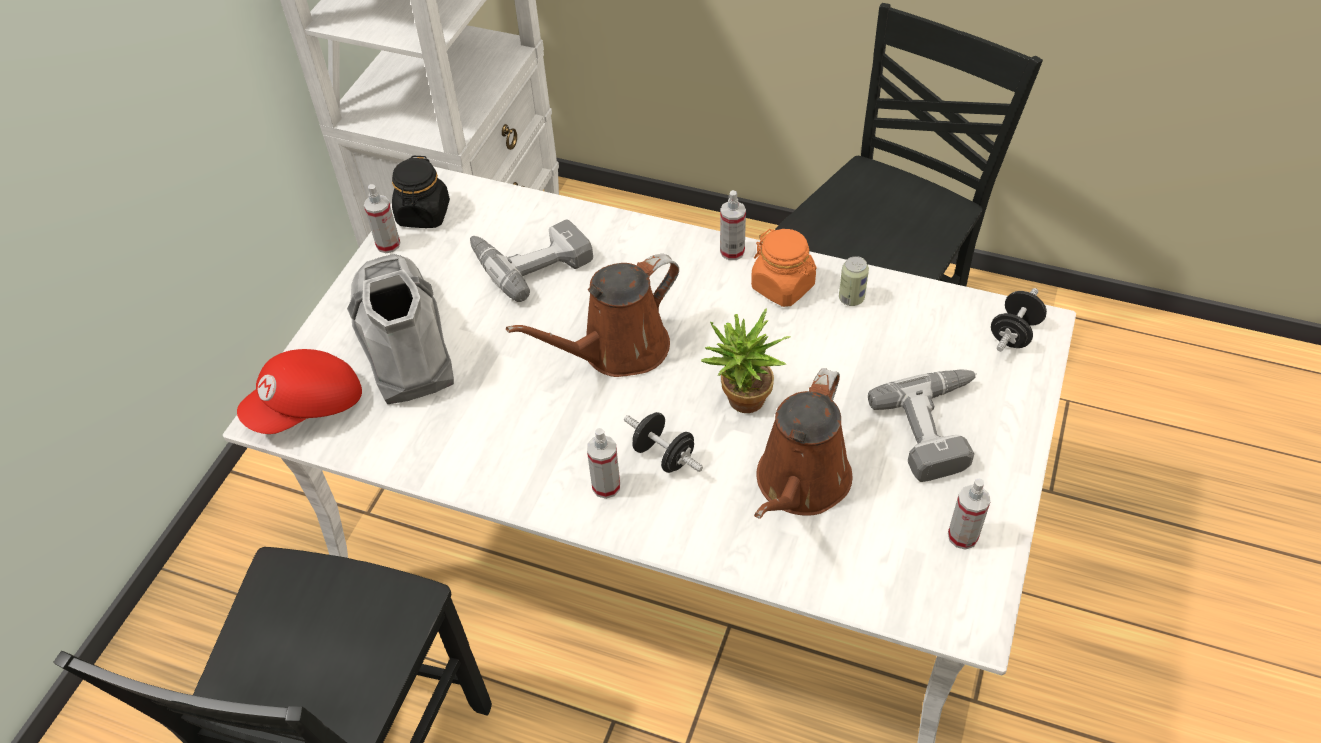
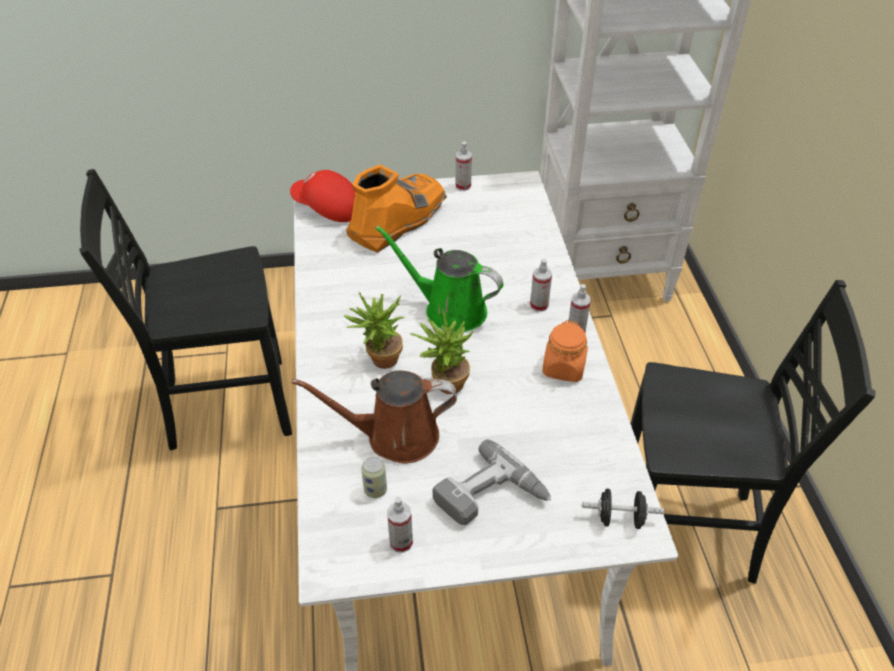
camera: 60 degrees right, 5 degrees down
(403, 339) = (397, 221): grey boot -> orange boot
(423, 214) = (497, 188): black jar -> none
(530, 259) = (495, 244): power drill -> none
(606, 486) = (341, 344): spray bottle -> spray bottle (539, 305)
(617, 350) = (449, 309): brown watering can -> green watering can
(664, 455) = (379, 361): black dumbbell -> potted plant
(851, 298) = (581, 408): can -> can (375, 490)

